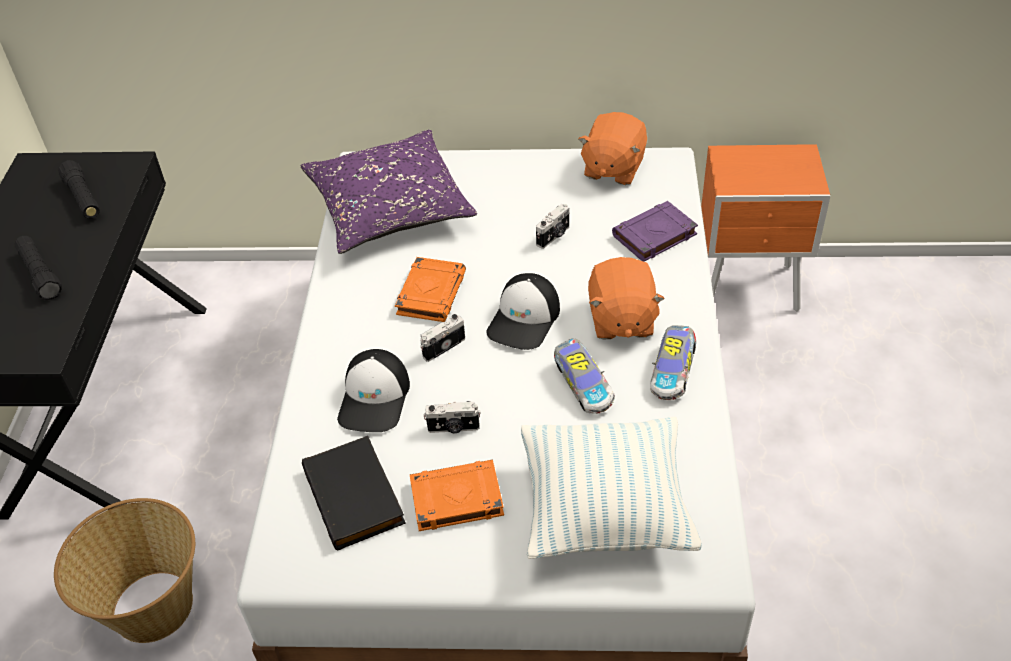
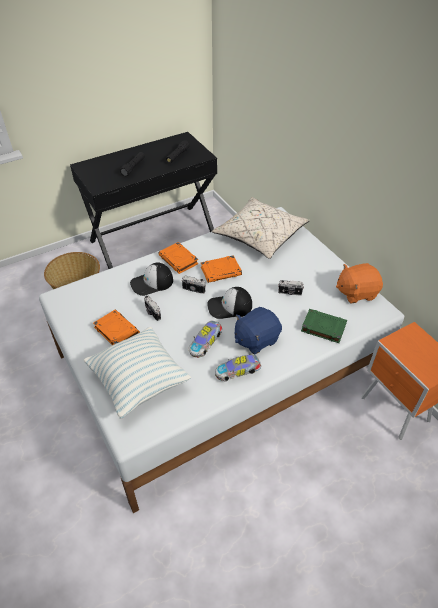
camera: 55 degrees right, 0 degrees up
(350, 336) = (179, 260): none -> orange book
(356, 496) = (101, 301): black book -> none
(389, 208) = (260, 235): purple pillow -> beige pillow
(621, 319) = (256, 339): orange plush toy -> blue plush toy
(654, 236) = (323, 327): purple book -> green book

